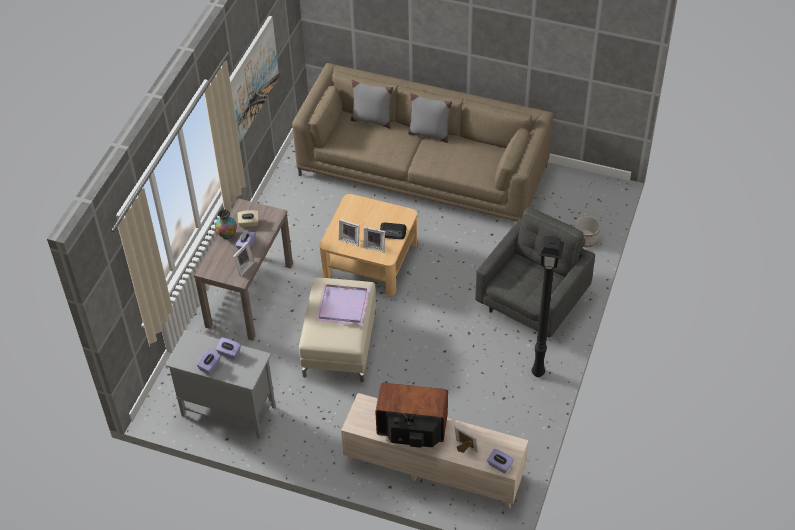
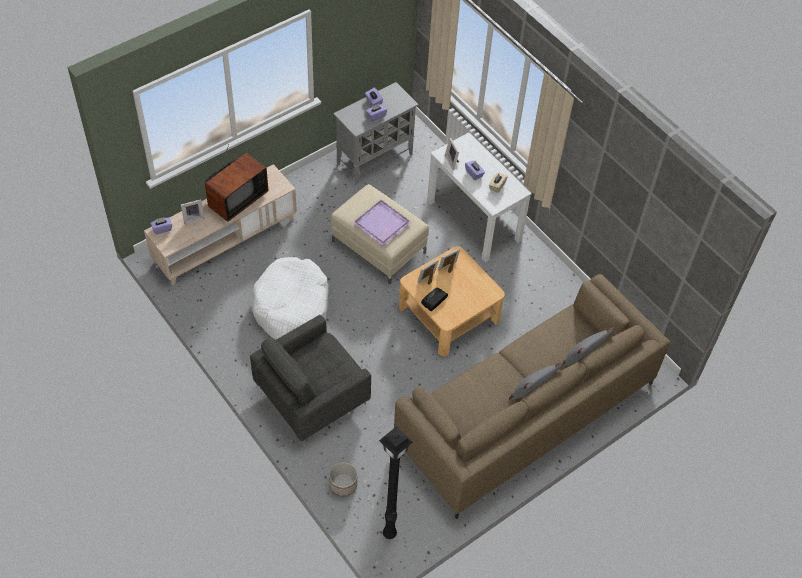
camera: 120 degrees right, 5 degrees up
(227, 235) = (494, 168): vase -> none
(249, 294) = (474, 221): brown console table -> white console table
(251, 80) = (616, 197): picture -> none
(460, 368) = (291, 306): none -> white dog bed
(533, 301) = (310, 396): grey armchair -> grey armchair turned 75 degrees clockwise
(537, 372) = (243, 352): black floor lamp -> black floor lamp (390, 534)

